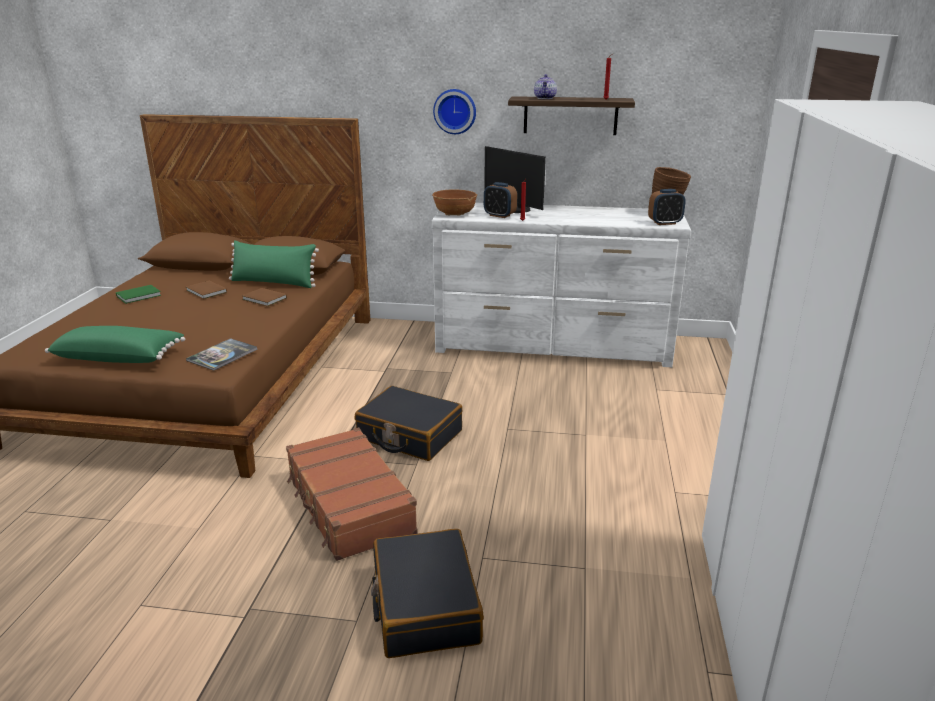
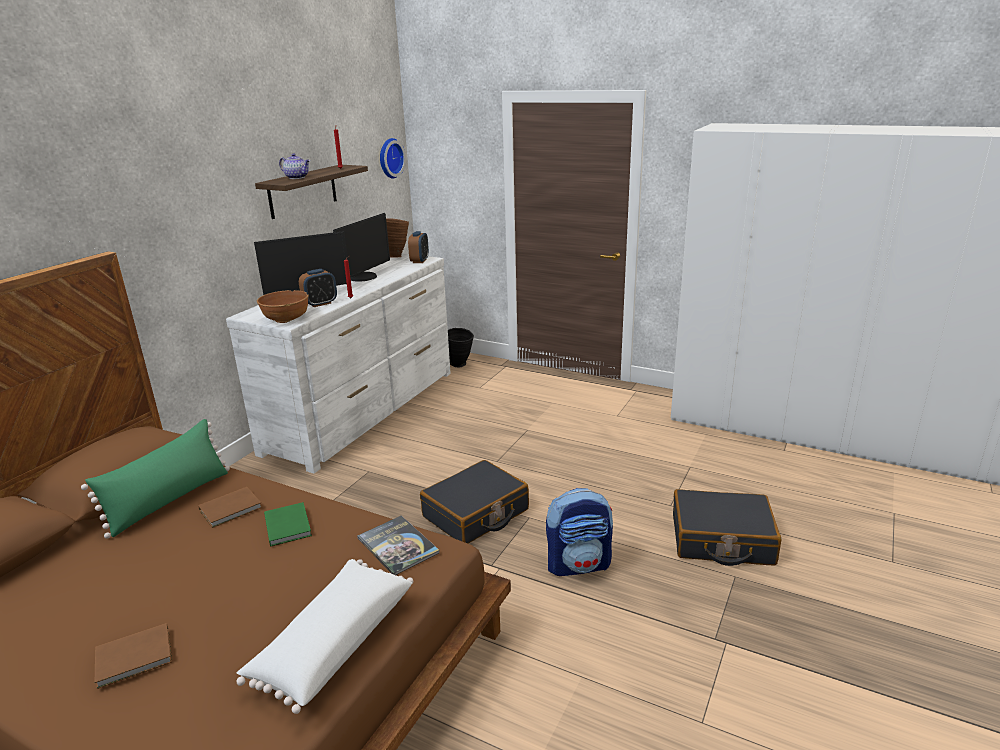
camera: 70 degrees left, 0 degrees up
(120, 357) = (333, 643): green pillow -> white pillow
(140, 296) = (67, 637): green book -> green book (288, 525)
(206, 292) = (138, 561): brown book -> brown book (136, 657)
(349, 505) = (579, 564): brown suitcase -> backpack
(455, 111) = (207, 212): wall clock -> wall clock (389, 158)
(585, 215) = (364, 277): none -> monitor
(699, 368) = (460, 365): none -> black vase

